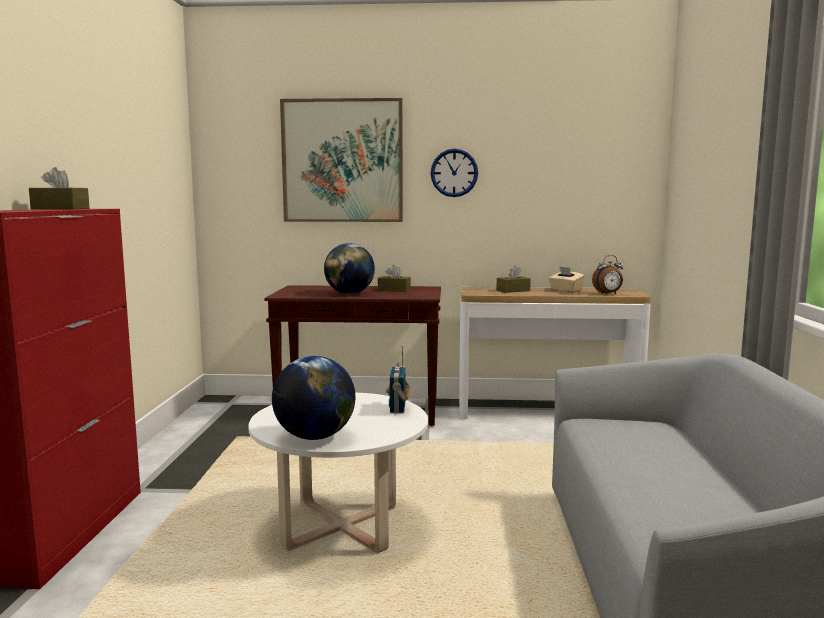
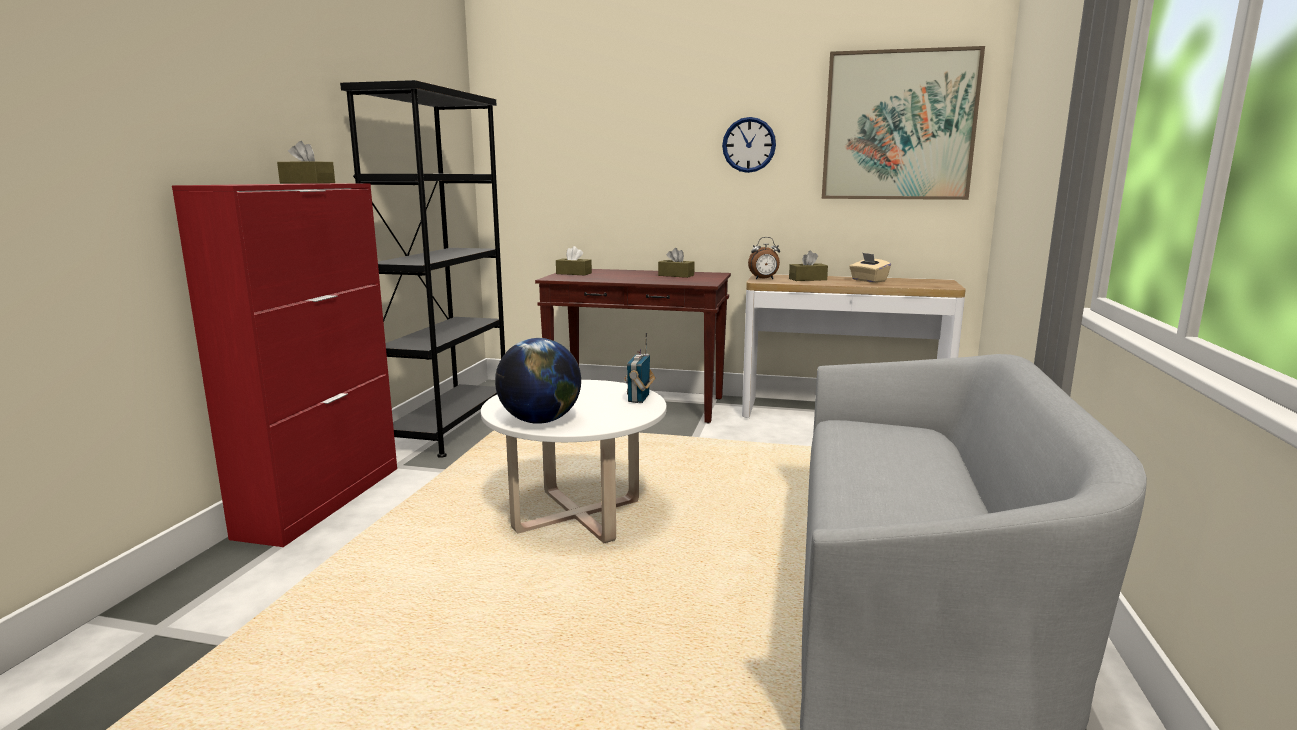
camera: 10 degrees right, 5 degrees up
(182, 446) = (450, 428): none -> black bookcase
(297, 290) = (574, 273): none -> brown tissue box
(342, 161) = (627, 132): picture -> picture (898, 126)
(349, 294) = (625, 278): globe -> none
(608, 294) = (915, 285): alarm clock -> alarm clock (764, 279)

